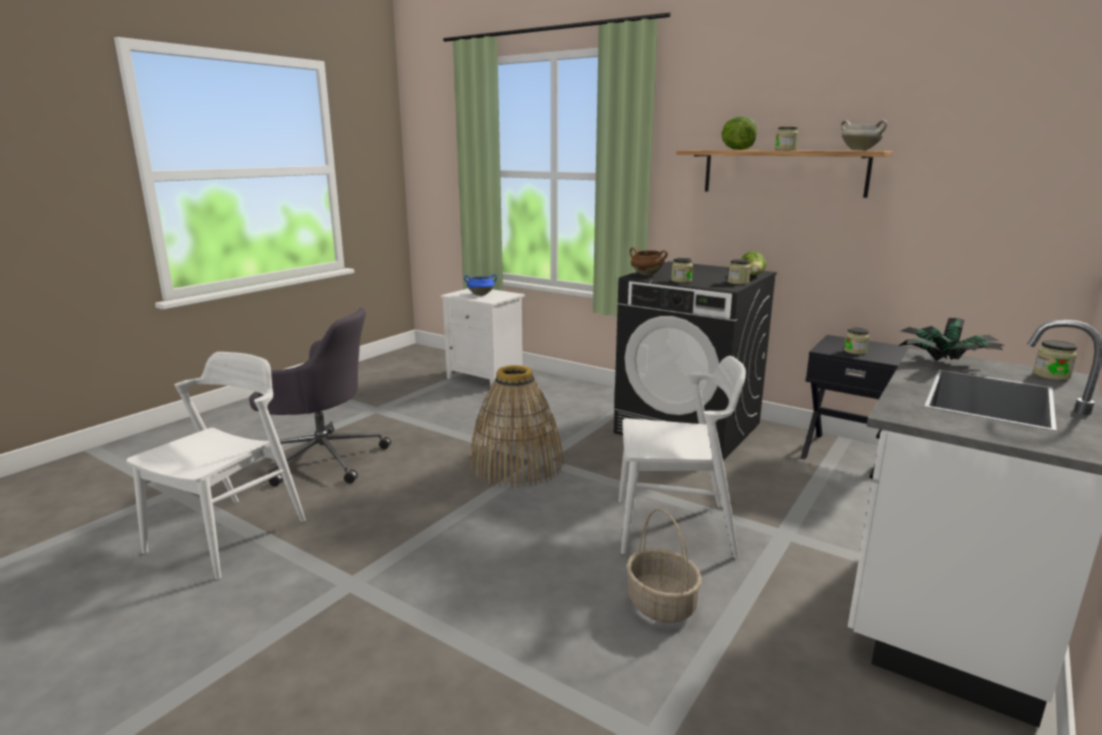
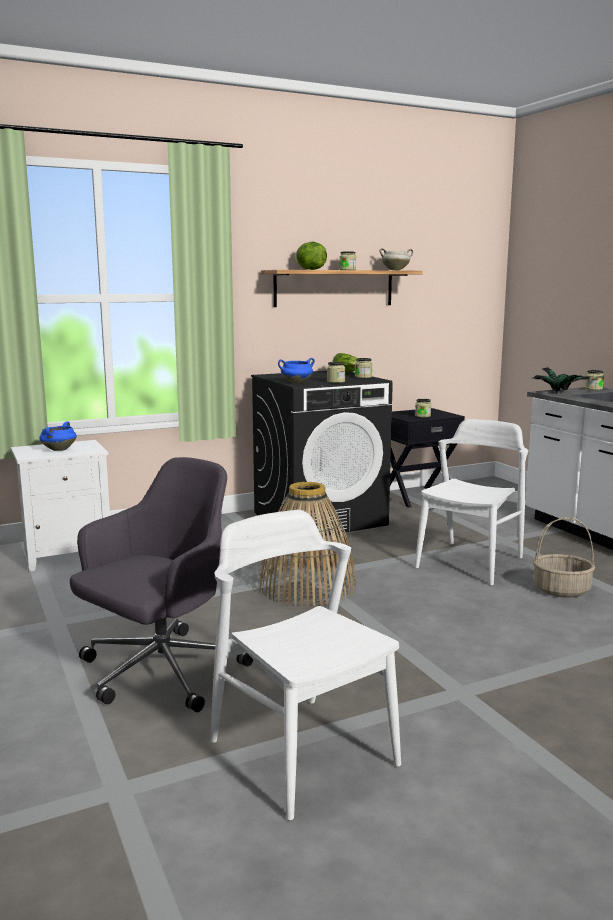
camera: 60 degrees left, 5 degrees down
(646, 274) = (296, 383): brown cooking pot -> blue cooking pot

